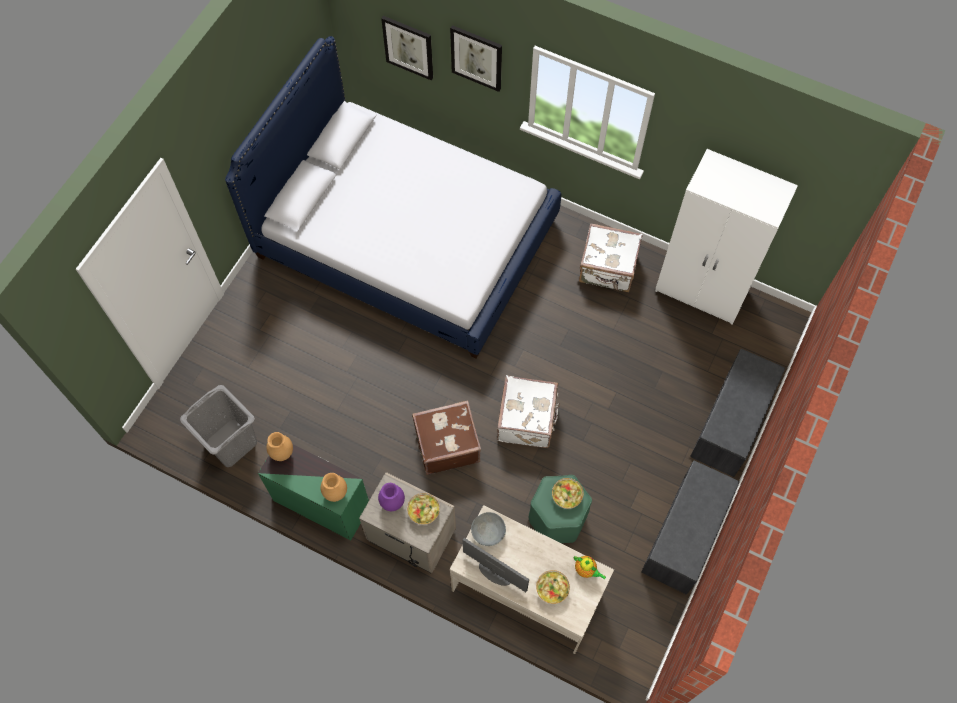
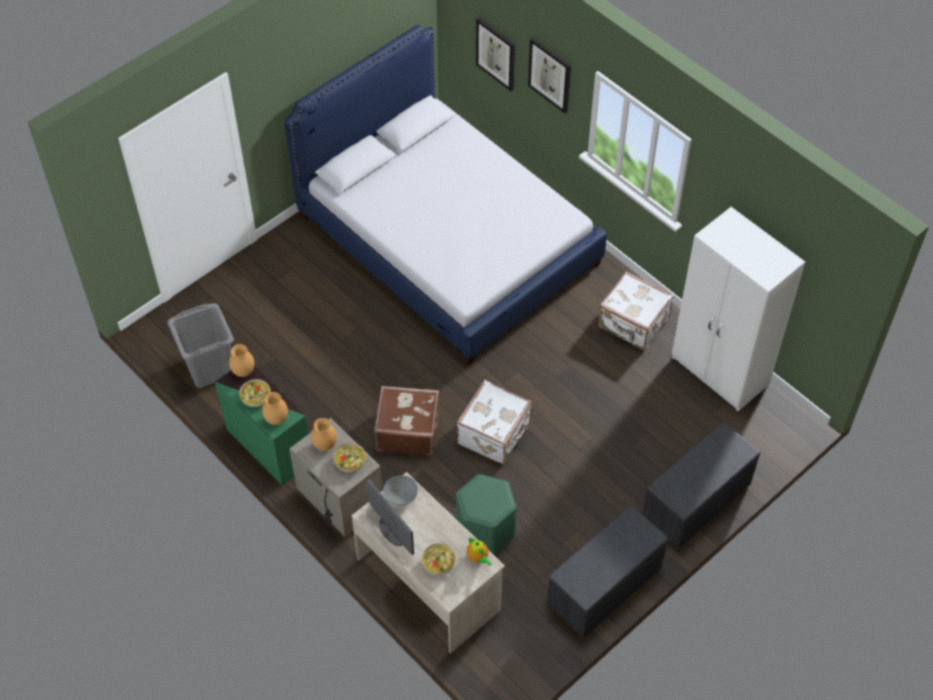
camera: 20 degrees right, 10 degrees down
(392, 502) = (324, 445): purple vase -> brown vase
(567, 495) = (493, 496): bowl -> bowl (256, 397)

